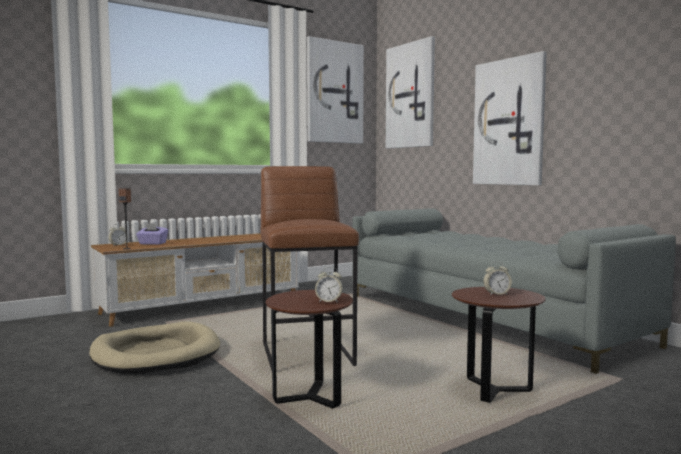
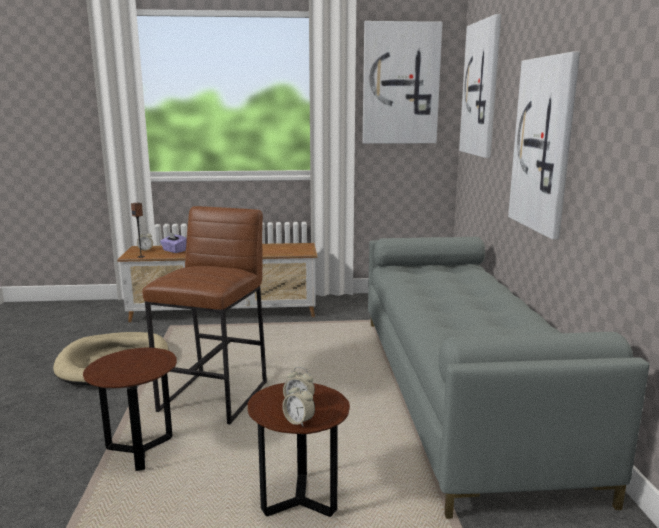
camera: 30 degrees right, 10 degrees up
(329, 301) = (136, 373): alarm clock -> alarm clock (299, 421)

